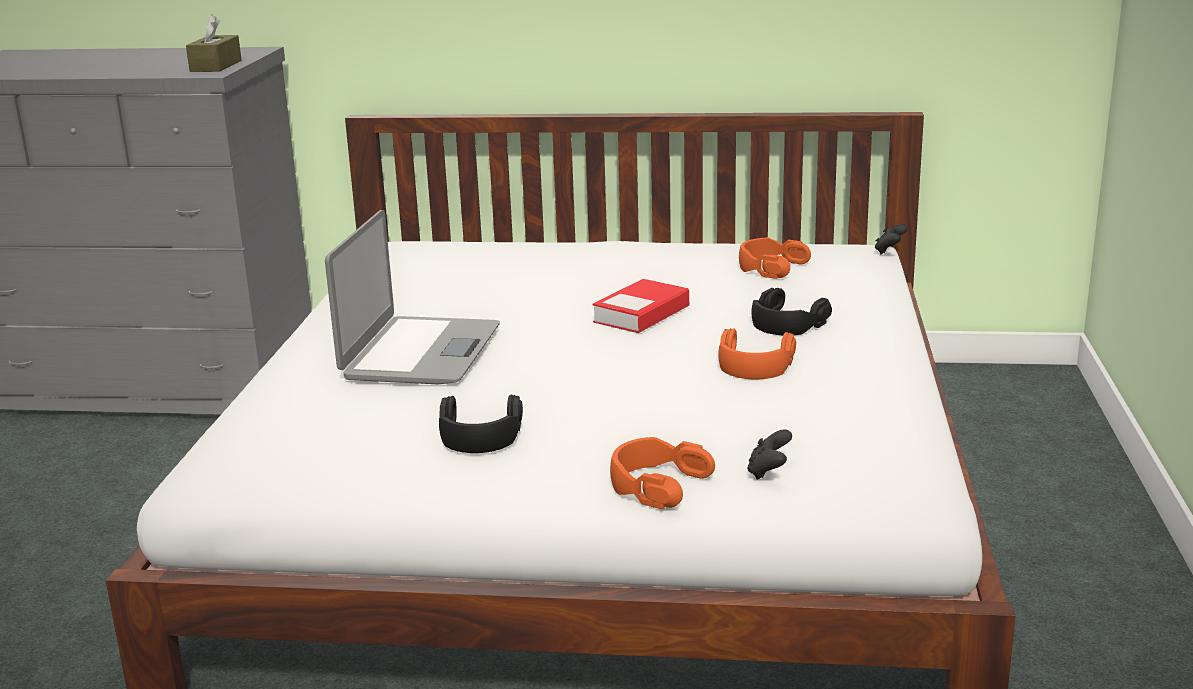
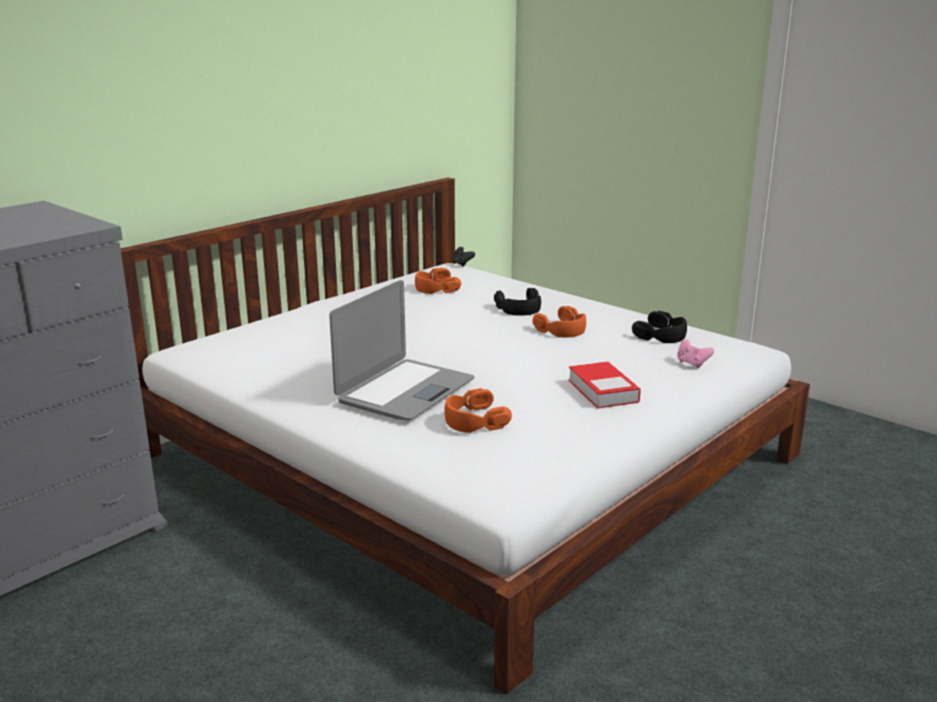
camera: 55 degrees left, 0 degrees up
(216, 66) = (66, 221): brown tissue box -> none
(420, 352) = (405, 391): laptop -> laptop turned 75 degrees clockwise
(480, 434) = (559, 407): black headphones -> black headphones (661, 335)
(641, 314) = (447, 329): book -> book (603, 391)
(656, 484) = (676, 388): orange headphones -> orange headphones (474, 420)
(768, 472) = (692, 364): black game controller -> pink game controller

